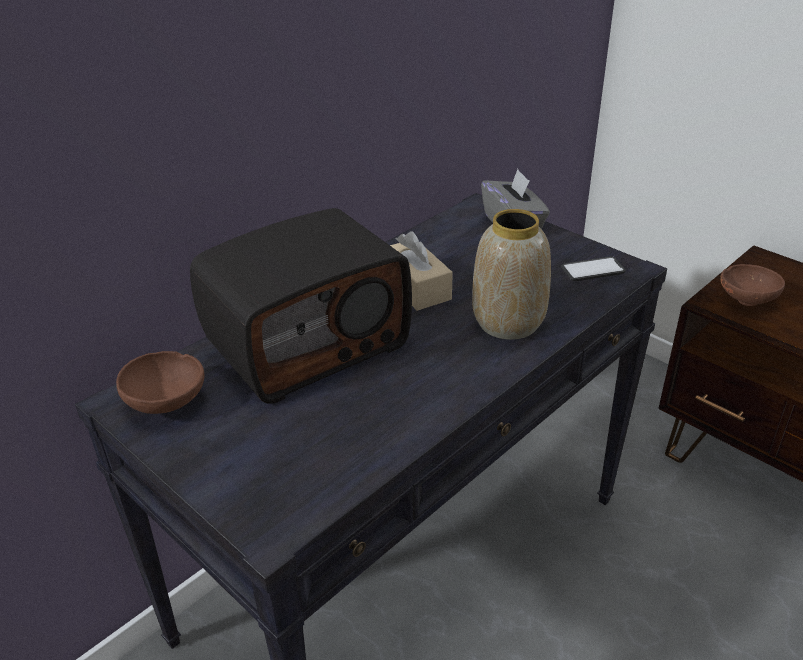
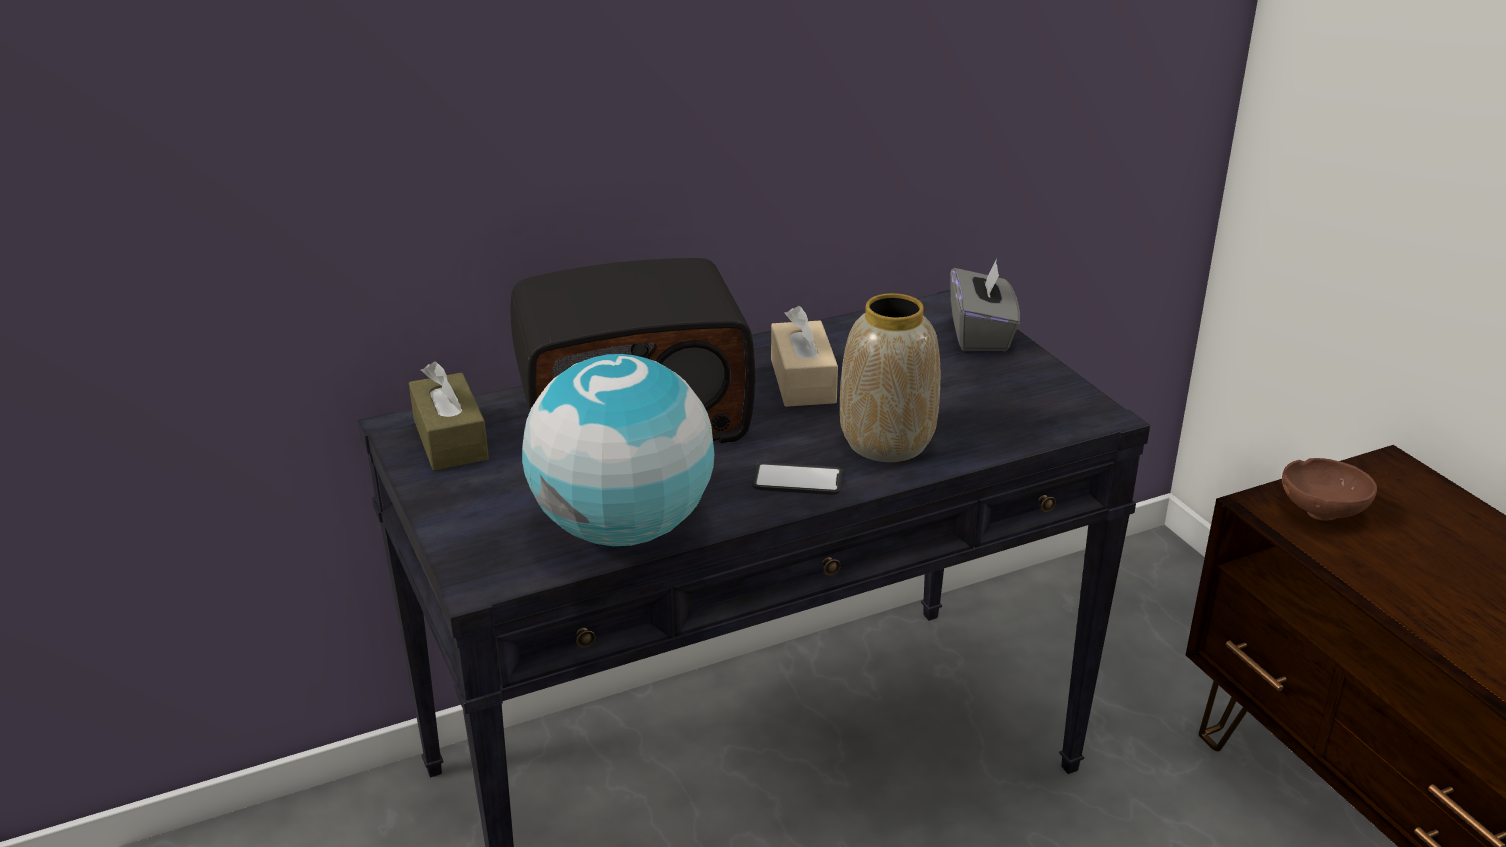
camera: 20 degrees right, 5 degrees down
(168, 402) = (450, 439): brown bowl -> brown tissue box
(360, 447) = (623, 528): none -> globe
(593, 270) = (1045, 406): phone -> phone (797, 480)

